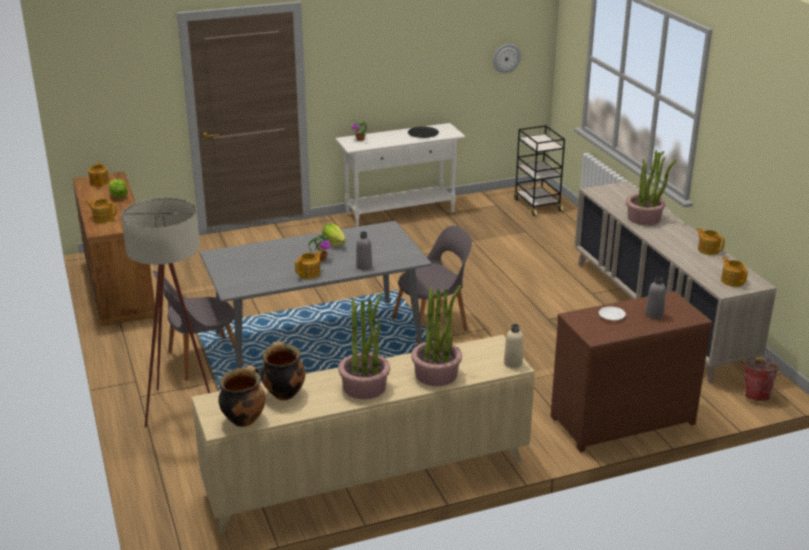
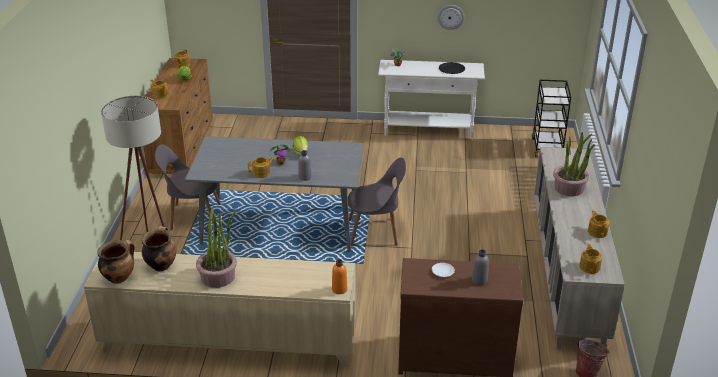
camera: 25 degrees right, 5 degrees up
(436, 374) = (276, 281): potted plant -> none
(506, 58) = (541, 16): wall clock -> wall clock (450, 17)
(513, 363) = (339, 289): beige bottle -> orange bottle

